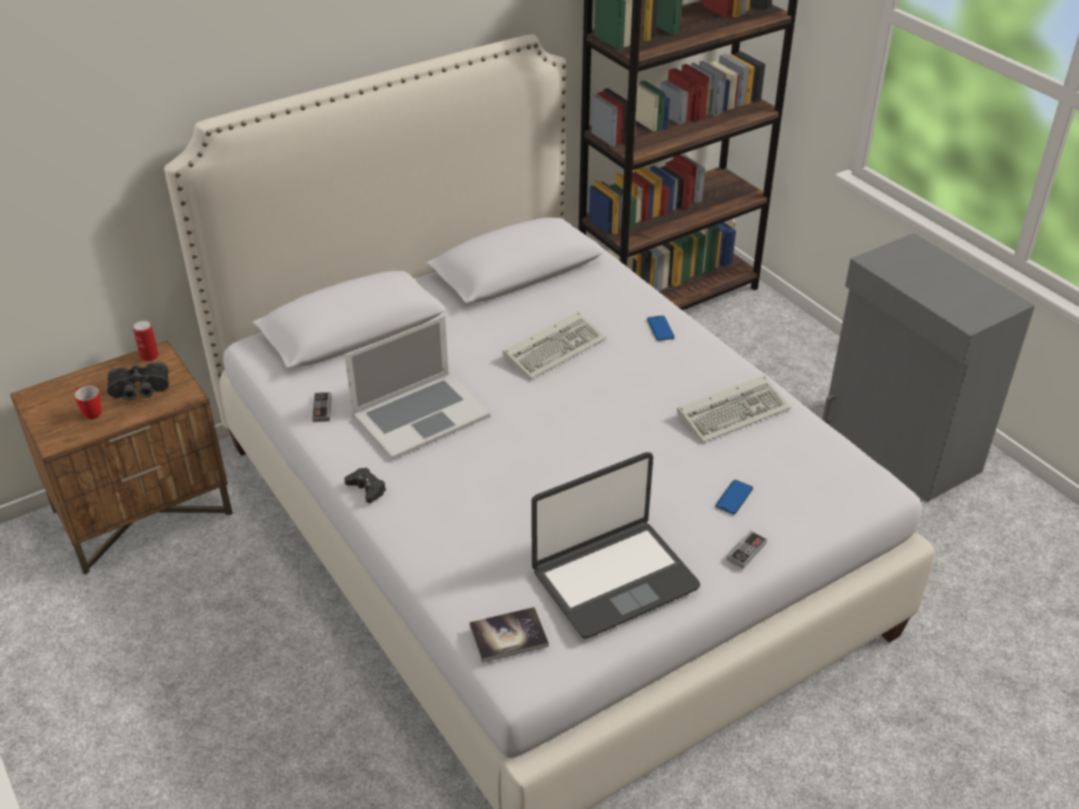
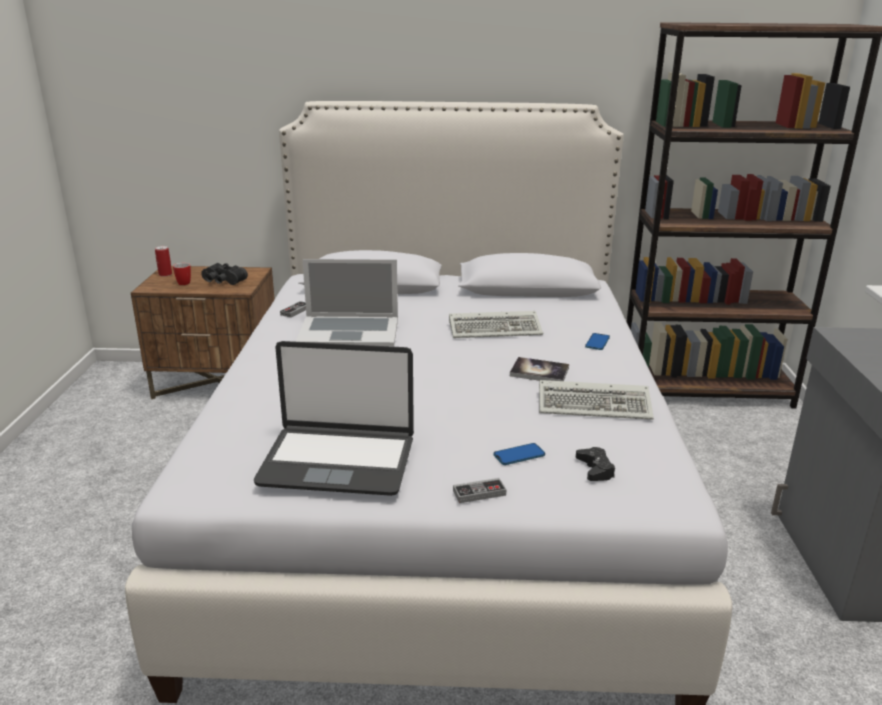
camera: 35 degrees right, 15 degrees down
(149, 356) = (251, 270): can -> can (165, 274)
(367, 489) = (258, 353): black game controller -> black game controller (595, 469)
(508, 636) = (210, 461): book -> book (539, 372)

